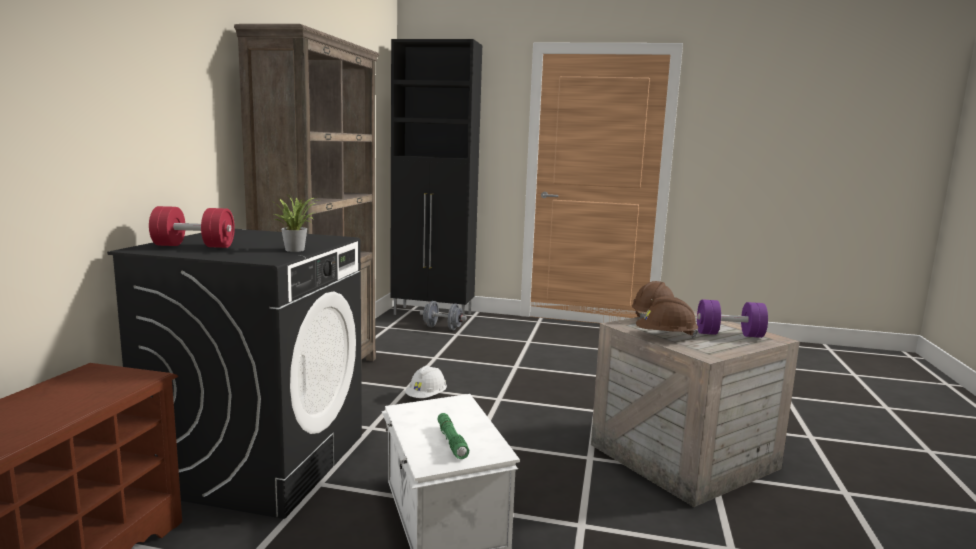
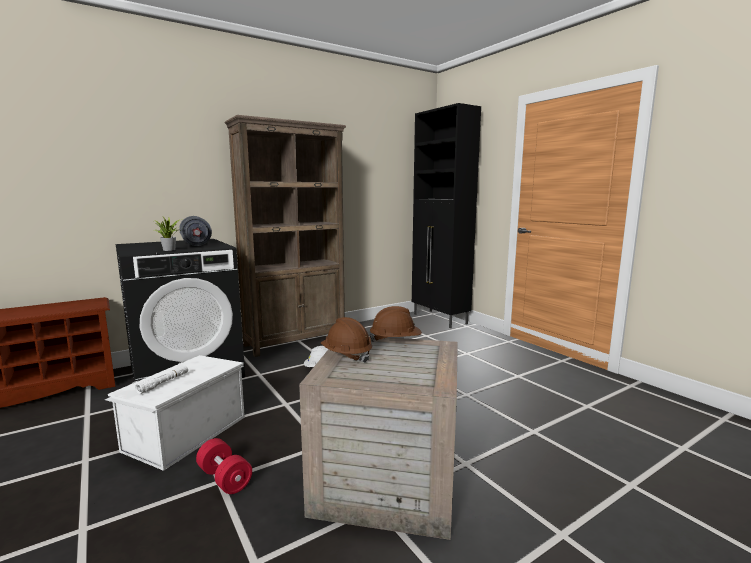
camera: 45 degrees right, 0 degrees up
(194, 246) = (149, 244): red dumbbell -> red dumbbell (224, 478)
(442, 328) = (425, 329): grey dumbbell -> grey dumbbell (196, 244)
(451, 441) = (164, 383): green flashlight -> white flashlight
(729, 334) = (406, 370): purple dumbbell -> none

